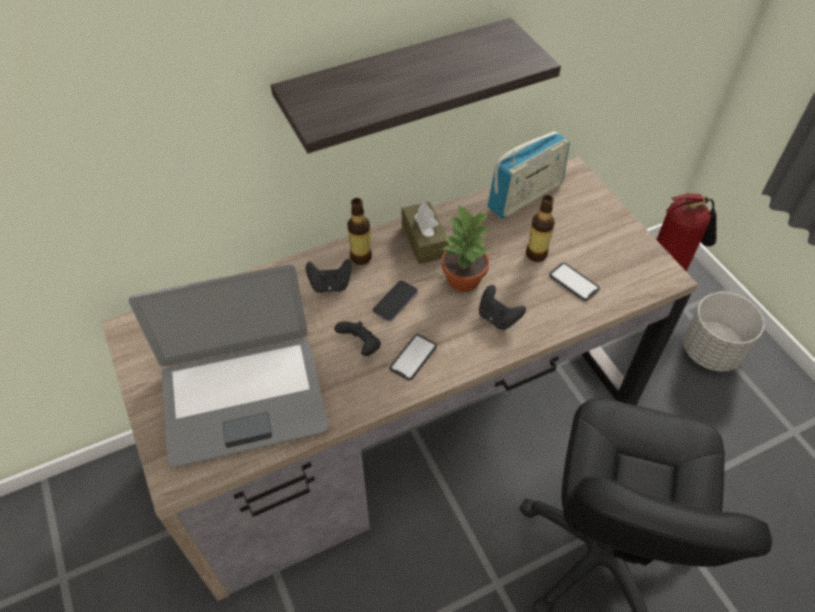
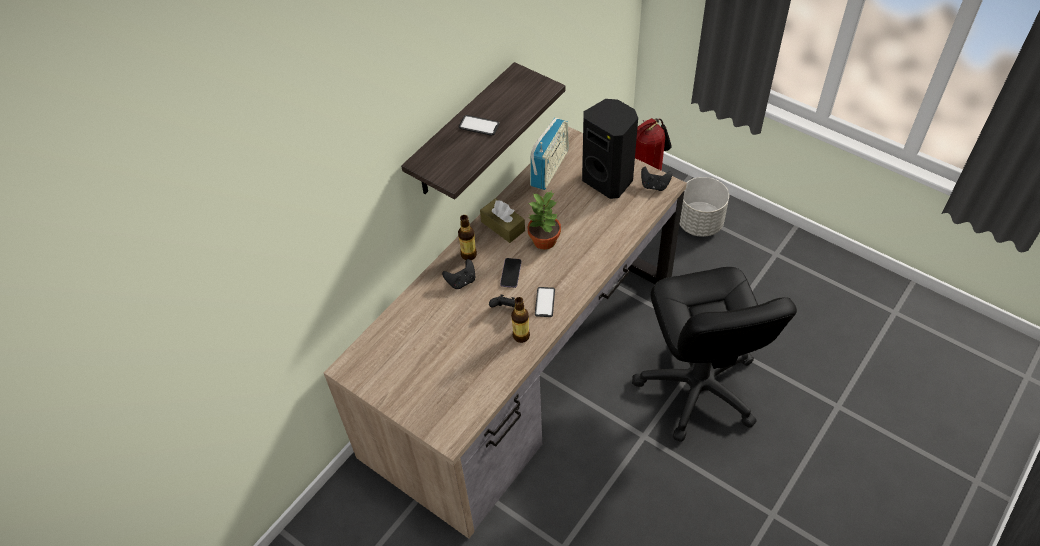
camera: 25 degrees left, 0 degrees up
(243, 398) = (456, 374): laptop -> none
(498, 318) = (581, 255): black game controller -> black game controller (654, 186)
(536, 254) = (580, 205): bottle -> bottle (521, 336)
(574, 282) = (613, 213): phone -> phone (479, 126)
(592, 239) = (609, 180): none -> black speaker

